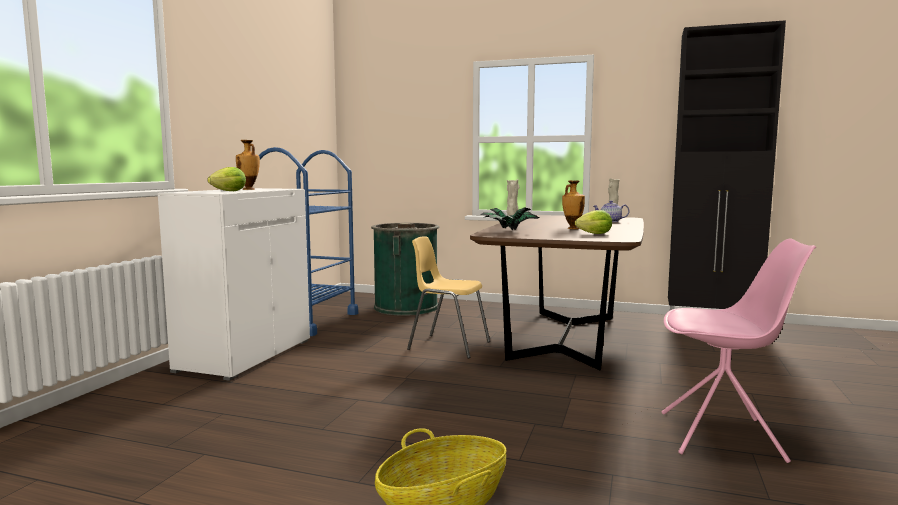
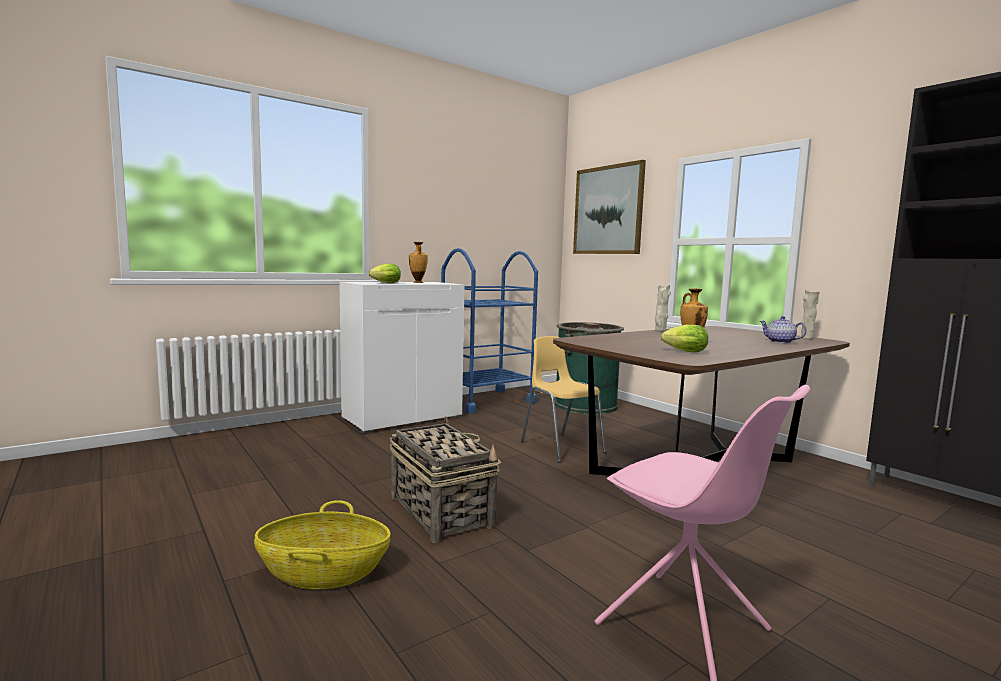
camera: 35 degrees right, 0 degrees up
(395, 107) = (608, 210): none -> picture
(445, 422) = (440, 510): none -> basket
(508, 231) = (608, 338): potted plant -> none

